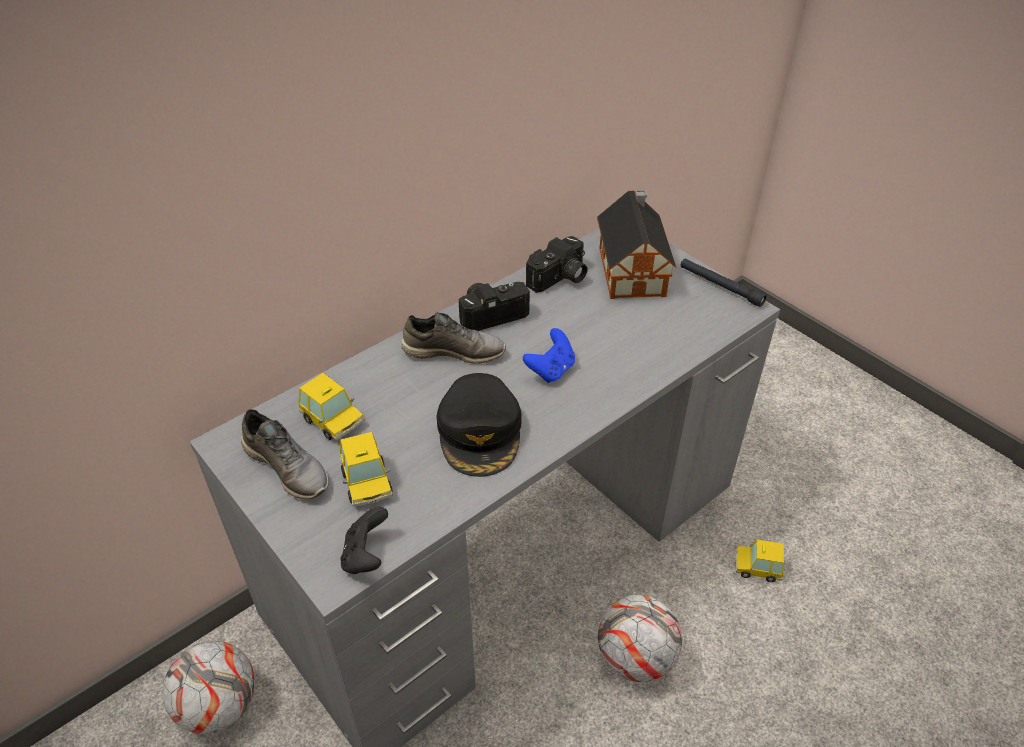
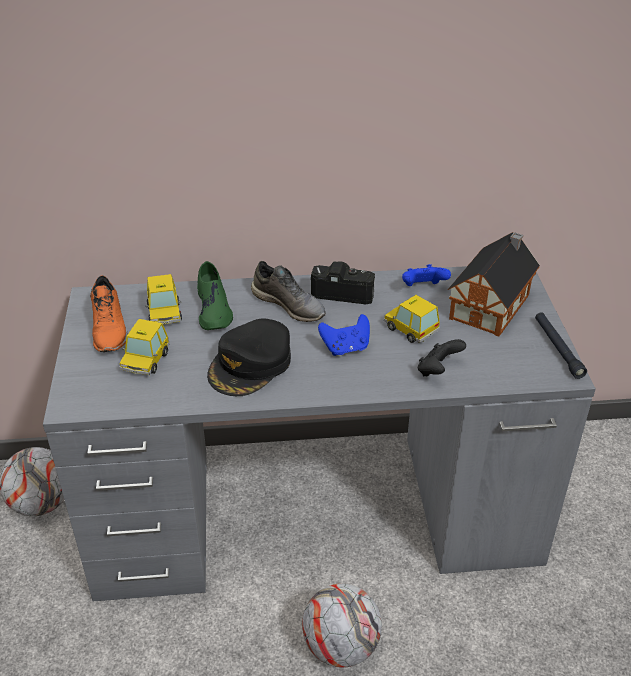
camera: 35 degrees right, 5 degrees down
(288, 466) = (110, 328): grey shoe -> orange shoe
(366, 556) = (100, 403): black game controller -> black game controller (438, 371)
(382, 391) = (213, 309): none -> green shoe
(559, 279) = (423, 288): camera -> blue game controller
(757, 567) = (511, 643): toy car -> toy car (410, 329)

